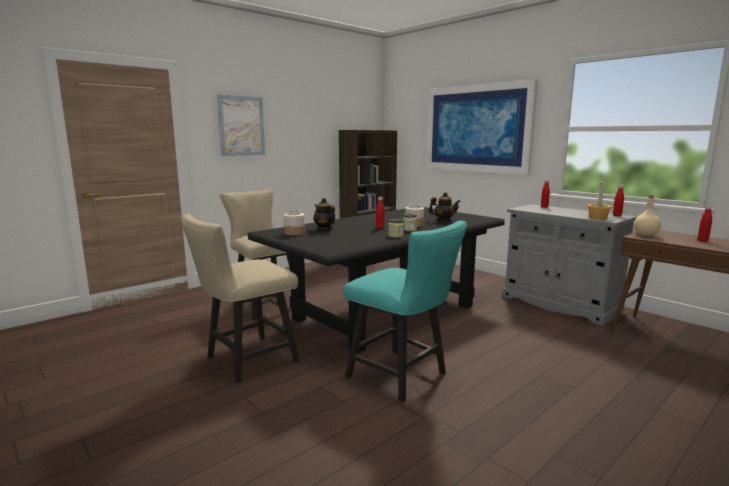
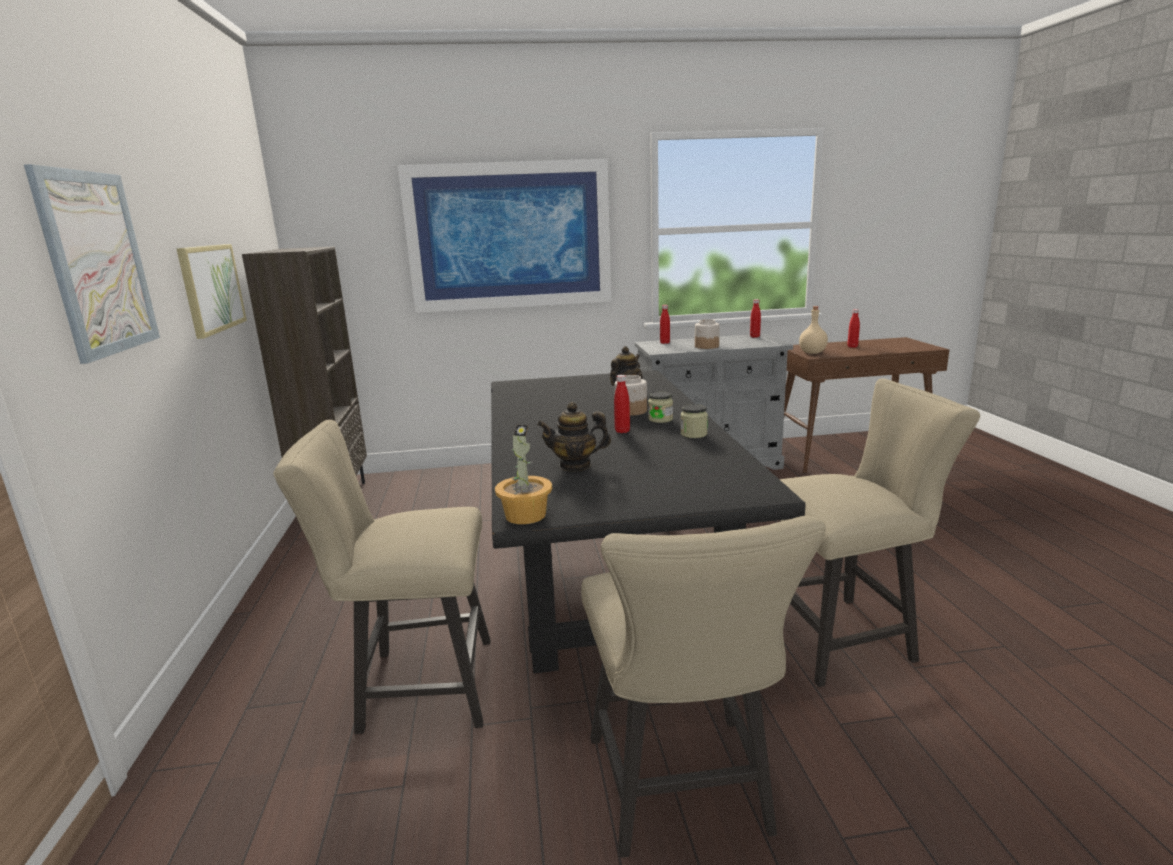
camera: 55 degrees left, 5 degrees up
(294, 233) = (573, 492): jar -> jar (706, 346)
(311, 142) = (211, 288): none -> picture
(402, 377) = (844, 635): turquoise chair -> beige chair
(598, 218) = (759, 343): potted plant -> potted plant (526, 515)

